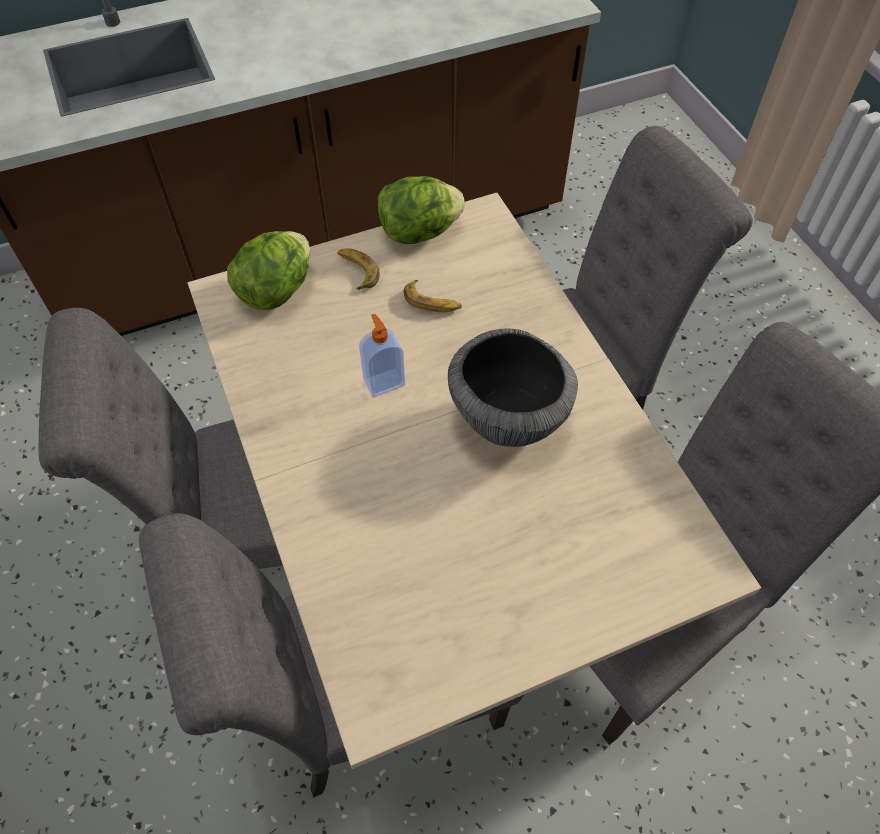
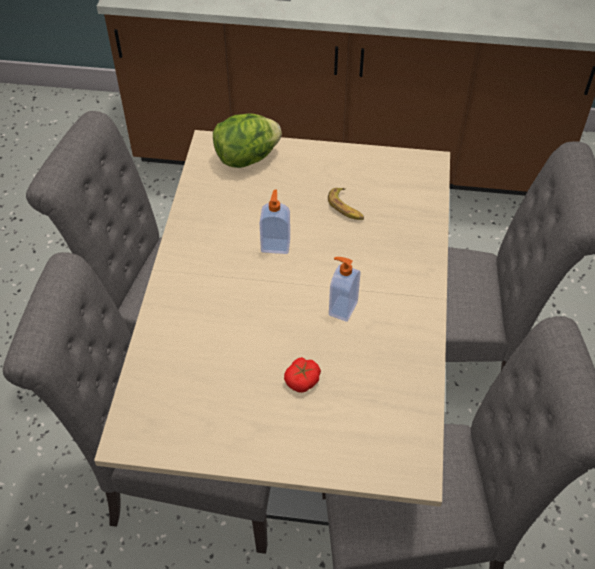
camera: 30 degrees right, 5 degrees down
(357, 271) = (309, 166): banana -> none
(419, 232) = (371, 157): lettuce -> none
(509, 421) = (342, 308): bowl -> soap dispenser
(525, 528) = (302, 380): none -> tomato

